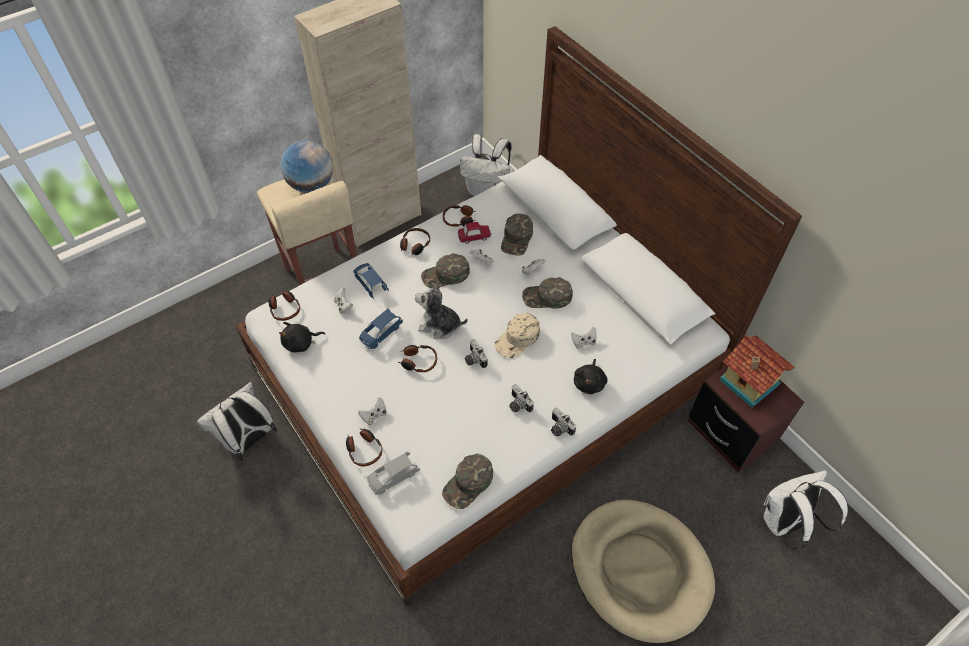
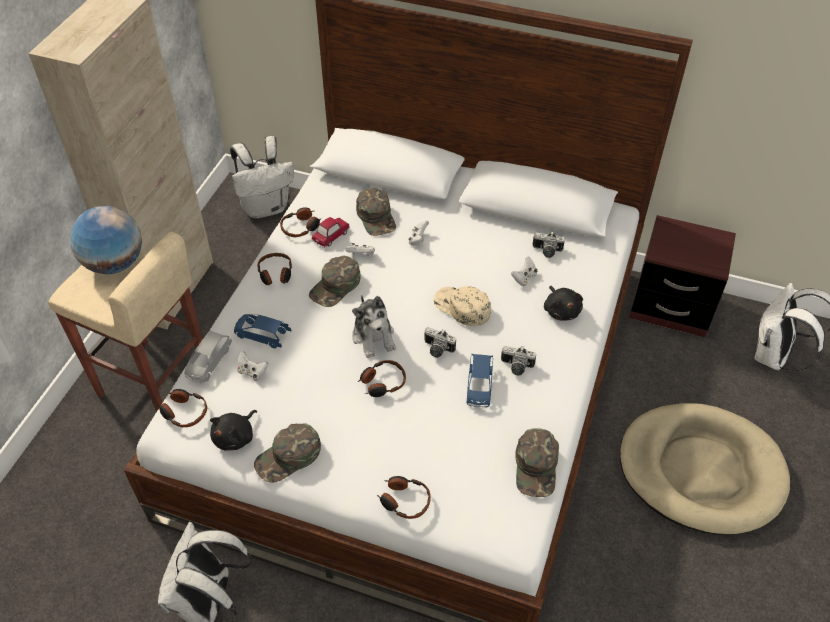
camera: 35 degrees left, 5 degrees down
(374, 415) = (384, 461): white game controller -> none
(381, 333) = (319, 377): blue toy car -> blue toy car (479, 386)
(393, 477) = (458, 507): grey toy car -> grey toy car (209, 362)
(440, 326) = (374, 337): plush toy -> plush toy turned 90 degrees counterclockwise
(518, 339) = (462, 307): beige cap -> beige cap turned 120 degrees clockwise
(547, 297) = (454, 256): green cap -> green cap (288, 457)
(559, 428) = (571, 366): camera -> camera (546, 251)
(748, 383) = (681, 241): toy house -> none

